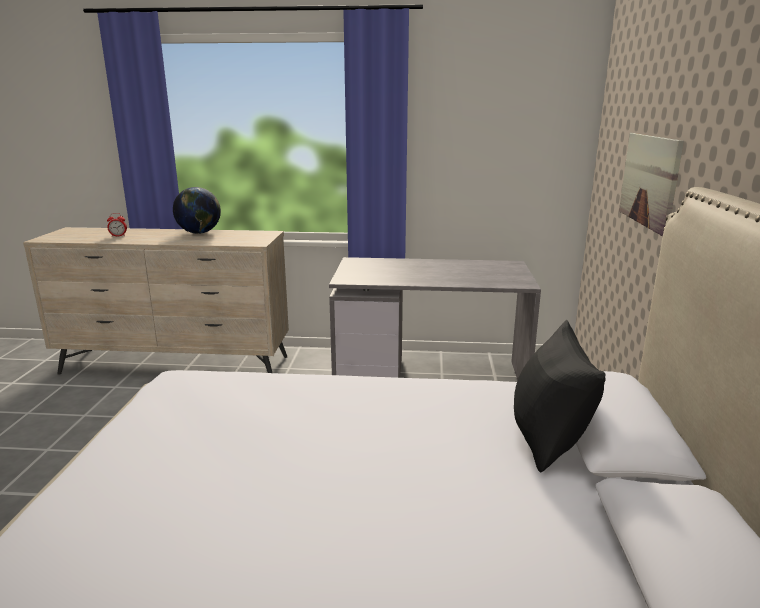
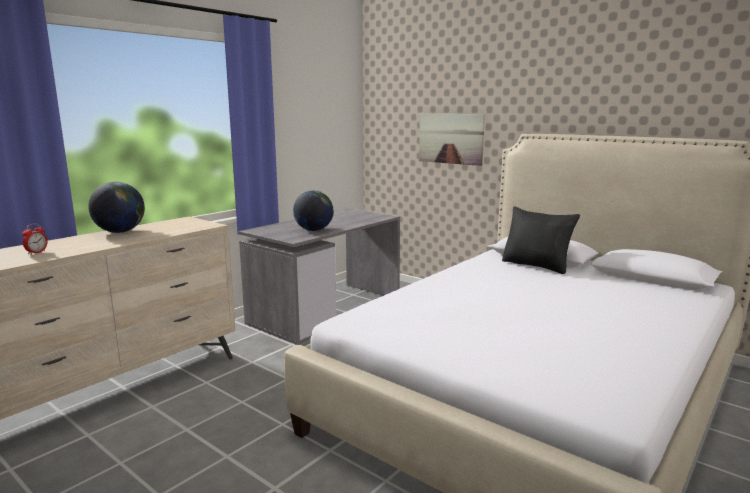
camera: 55 degrees left, 5 degrees down
(393, 276) = (313, 230): none -> globe

